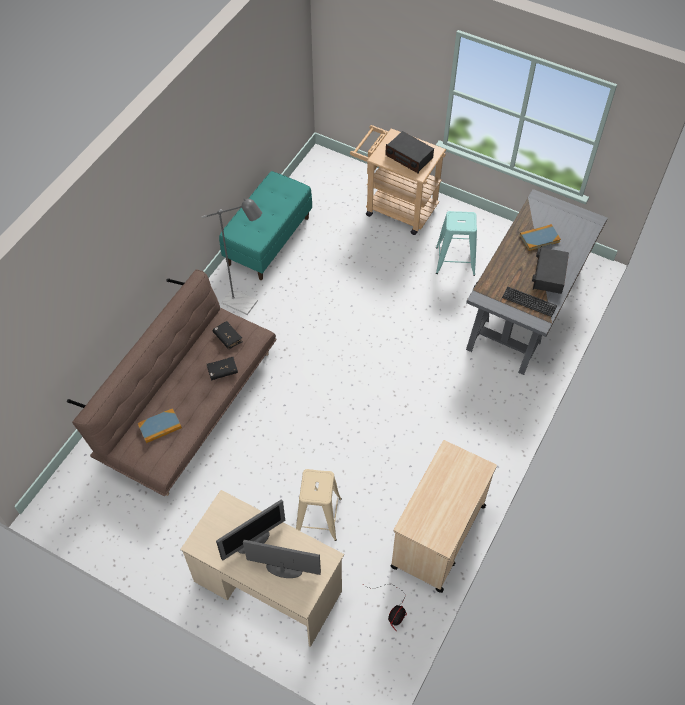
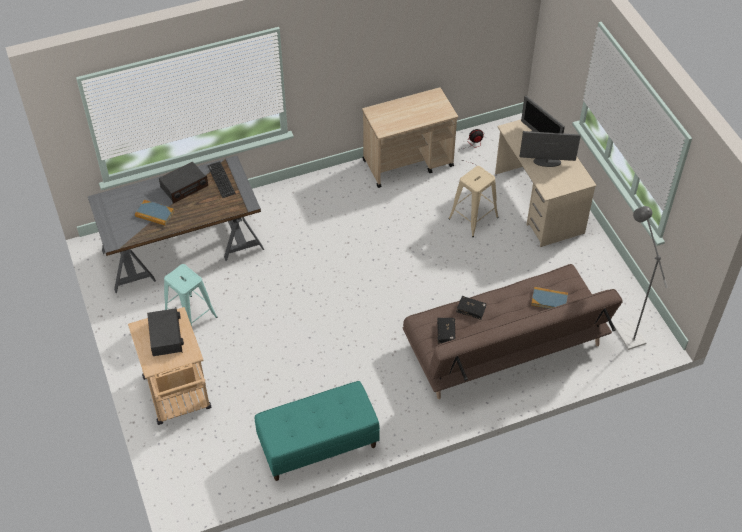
camera: 140 degrees left, 5 degrees down
(245, 304) = (392, 397): grey floor lamp -> grey floor lamp (626, 330)

